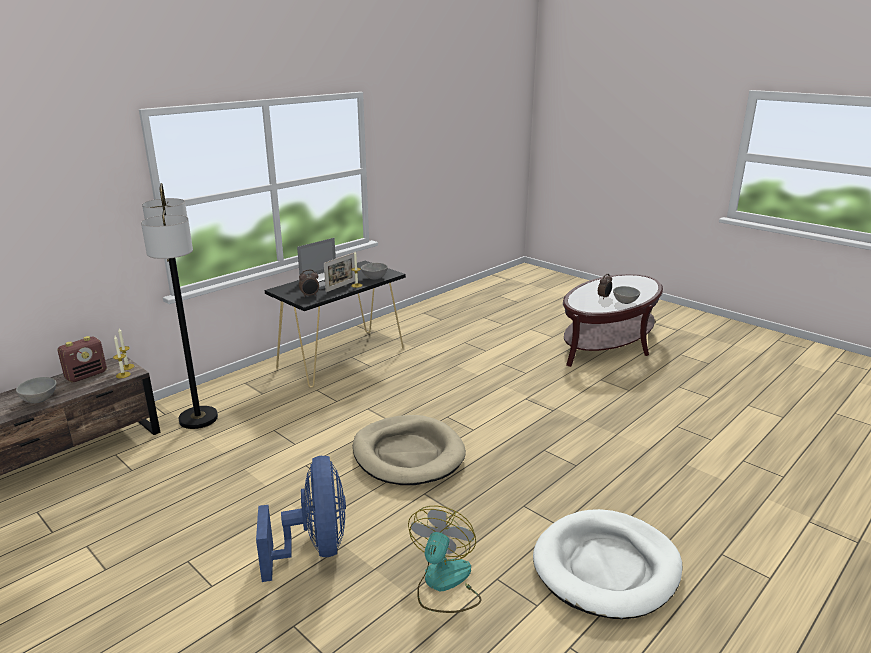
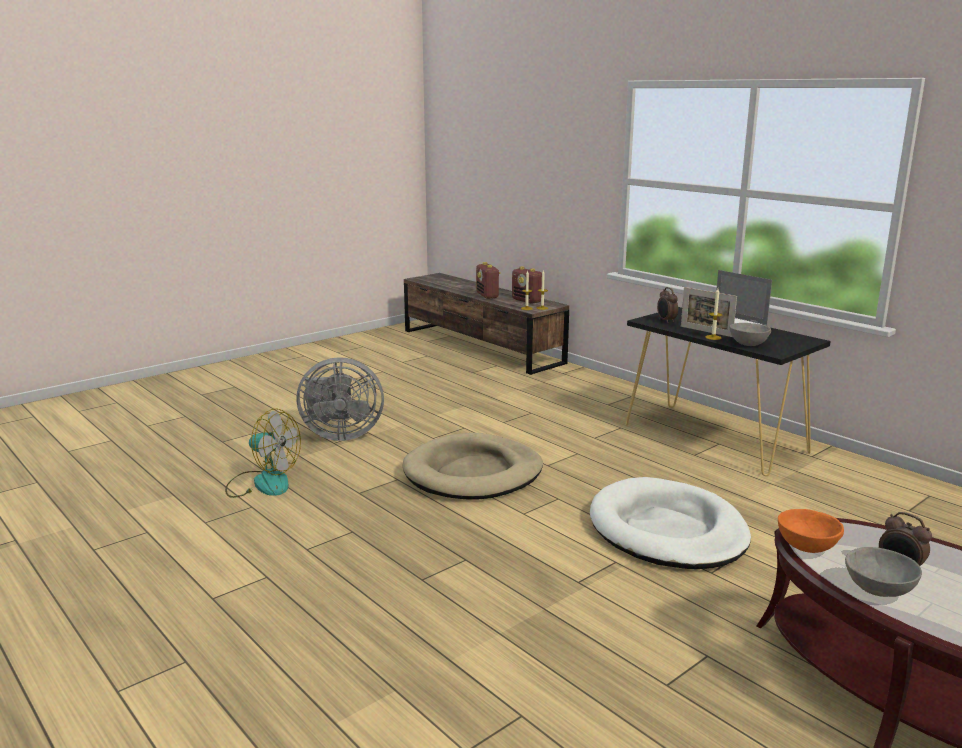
camera: 95 degrees right, 5 degrees down
(40, 399) = (487, 296): grey bowl -> radio
(198, 419) = (553, 384): floor lamp -> none
(315, 548) = (340, 435): blue fan -> grey fan
(597, 309) = (806, 547): none -> orange bowl
(606, 567) = (224, 568): white dog bed -> white dog bed (667, 530)

